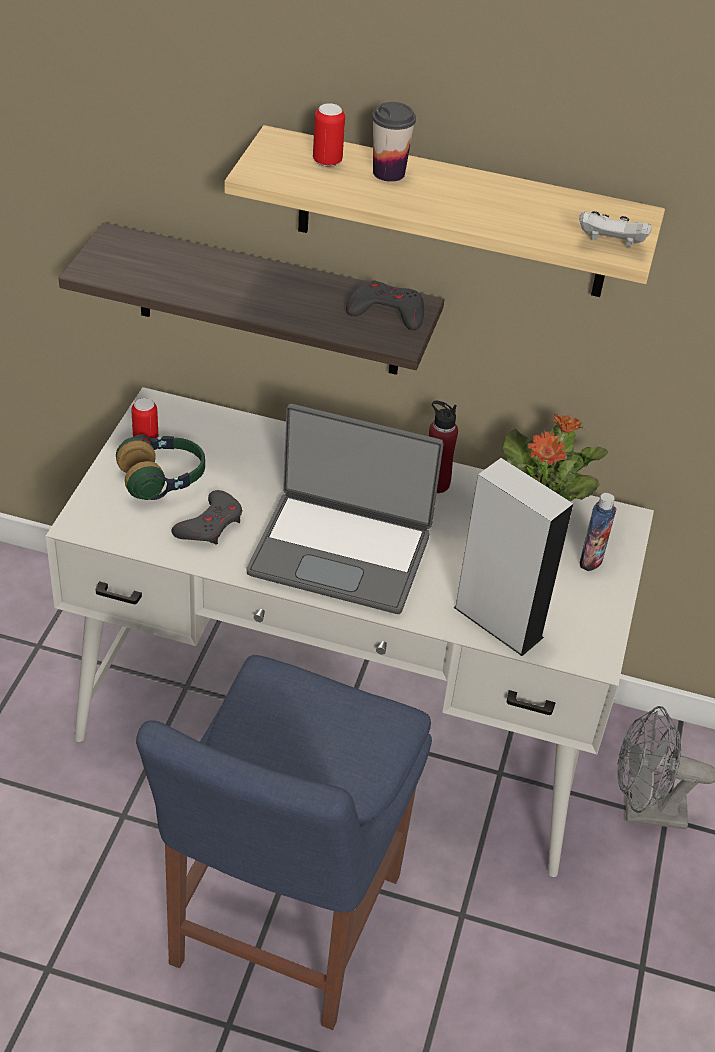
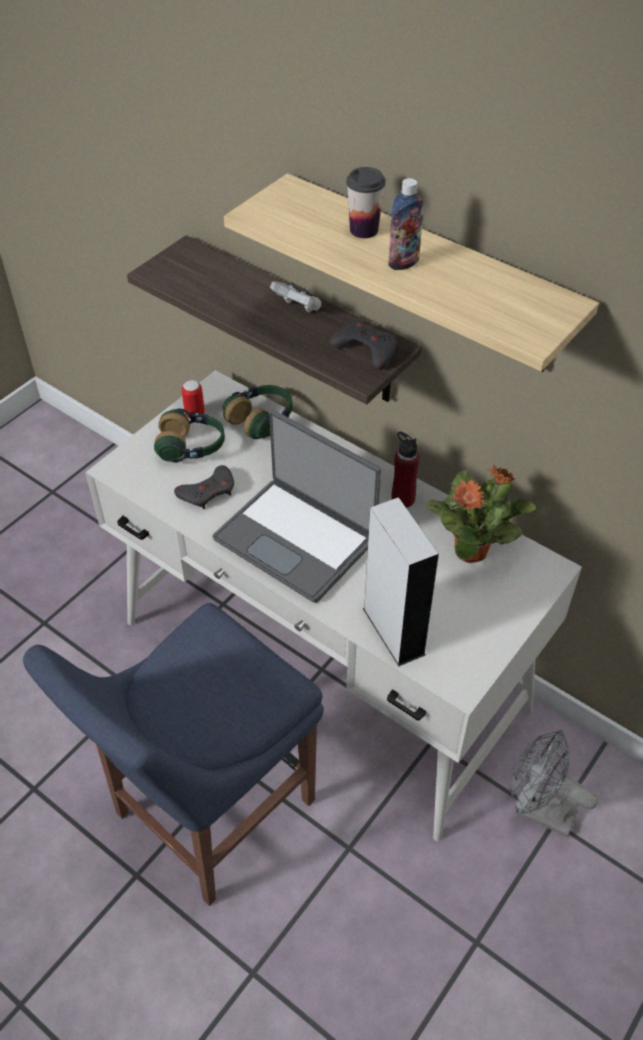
camera: 25 degrees right, 5 degrees up
(230, 432) = (261, 420): none -> headphones
(327, 161) = (318, 212): can -> none
(591, 560) = (501, 598): bottle -> bottle (403, 263)
(610, 244) = (522, 328): white game controller -> white game controller (298, 308)

